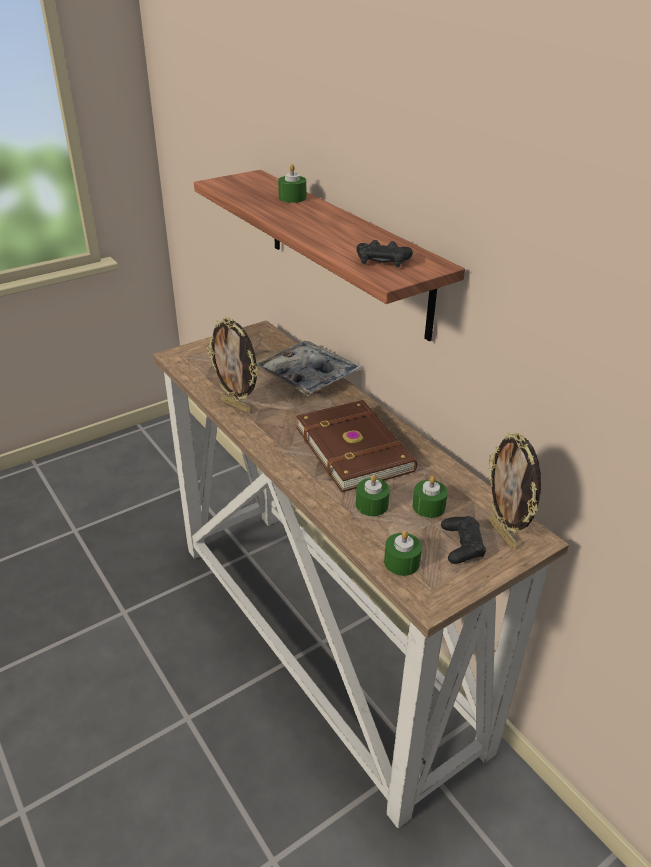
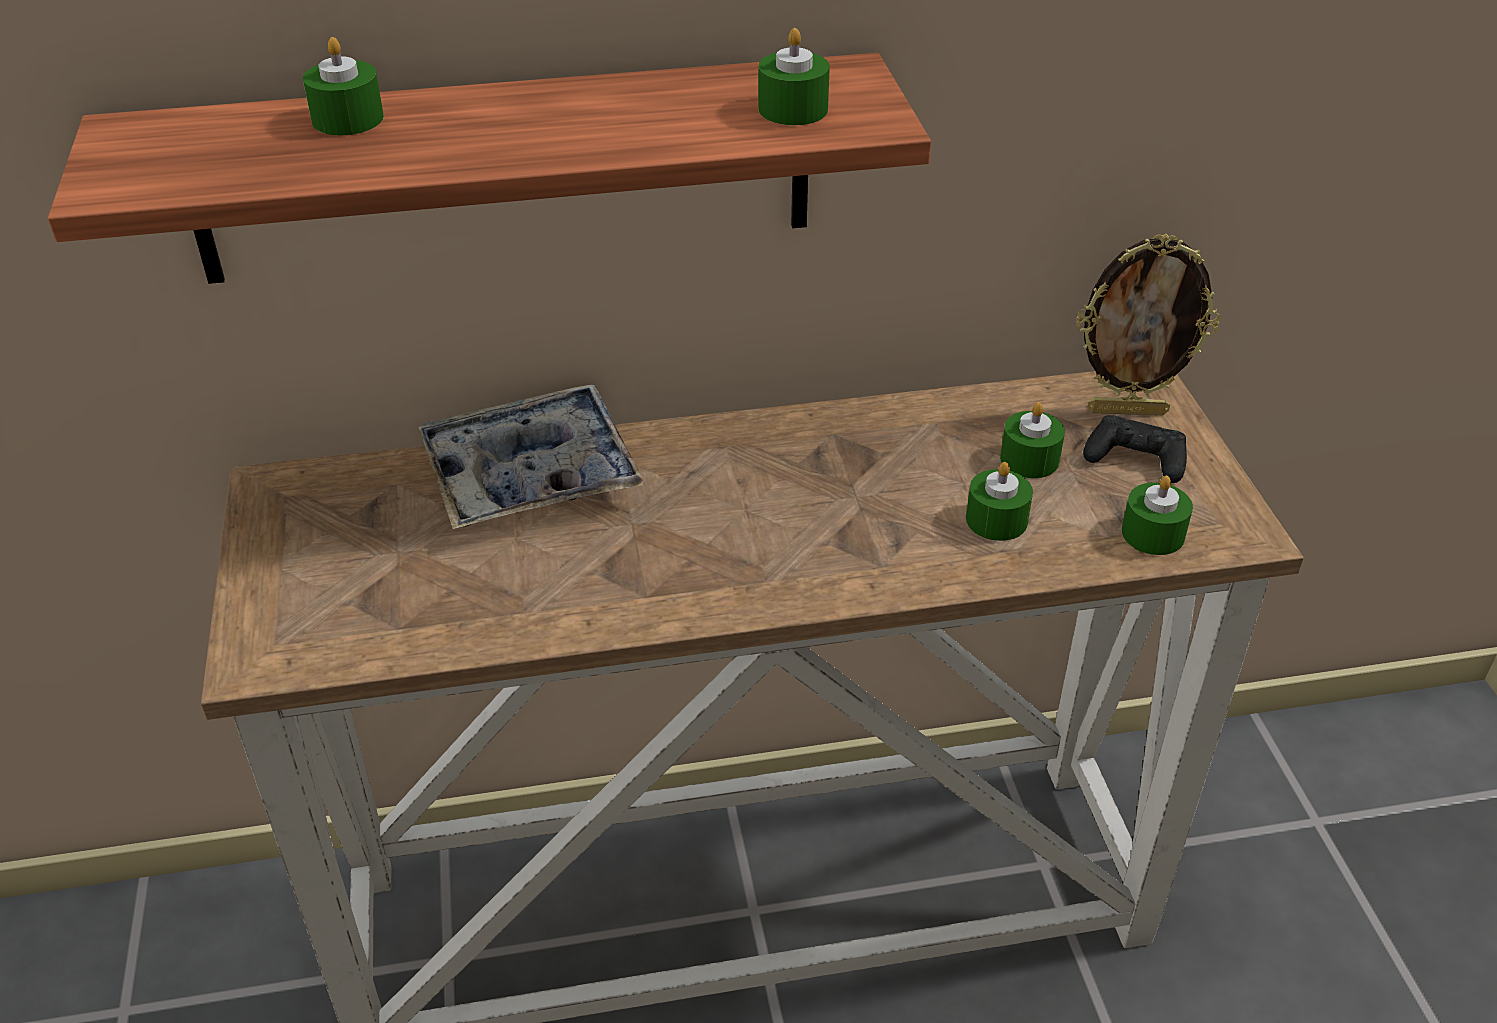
camera: 65 degrees left, 5 degrees up
(237, 406) = (566, 607): picture frame -> none
(355, 448) = (822, 487): brown book -> none
(382, 261) = (793, 109): black game controller -> green candle

